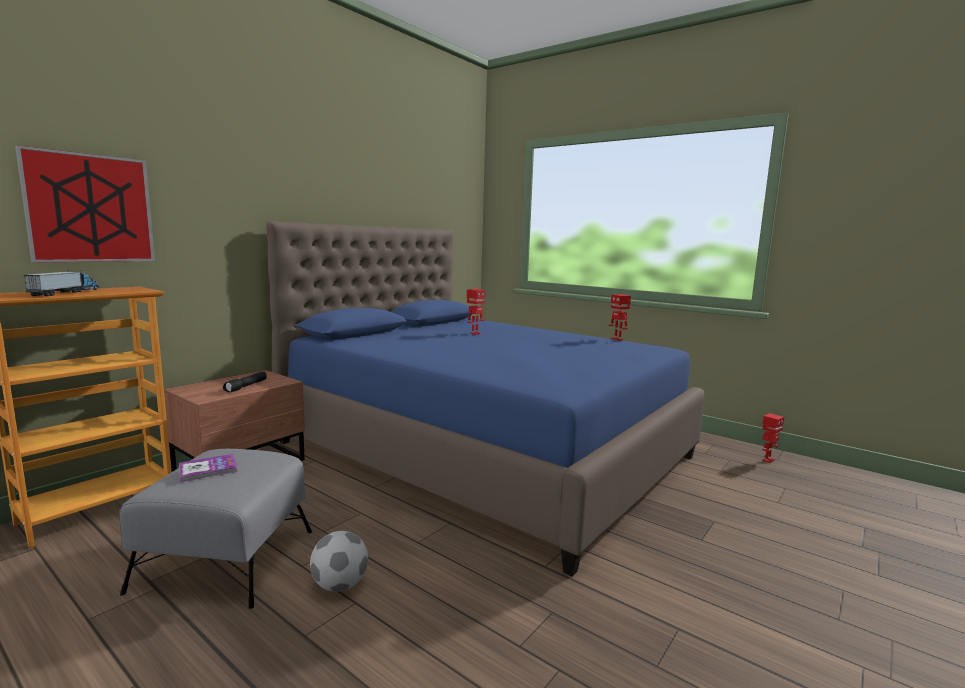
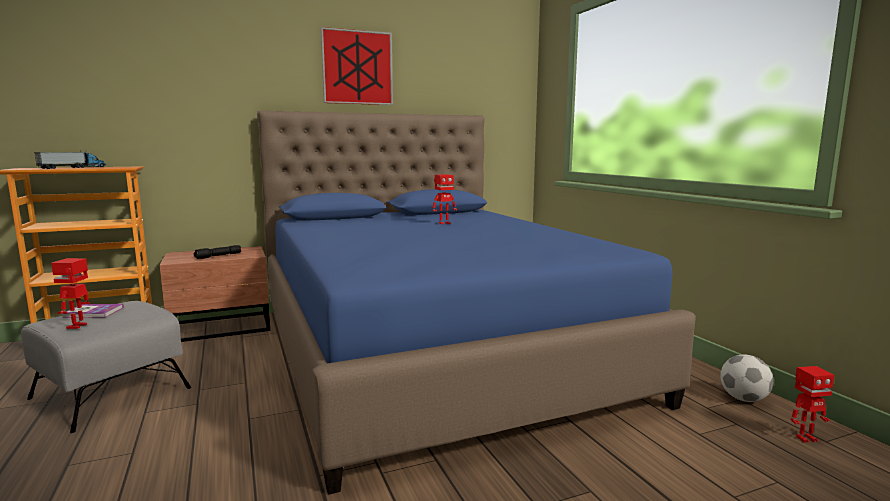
camera: 30 degrees right, 0 degrees up
(90, 208) = (107, 104): picture -> picture (357, 67)
(339, 585) = (144, 435): football -> football (743, 399)
(617, 339) = (596, 238): toy robot -> toy robot (78, 326)

